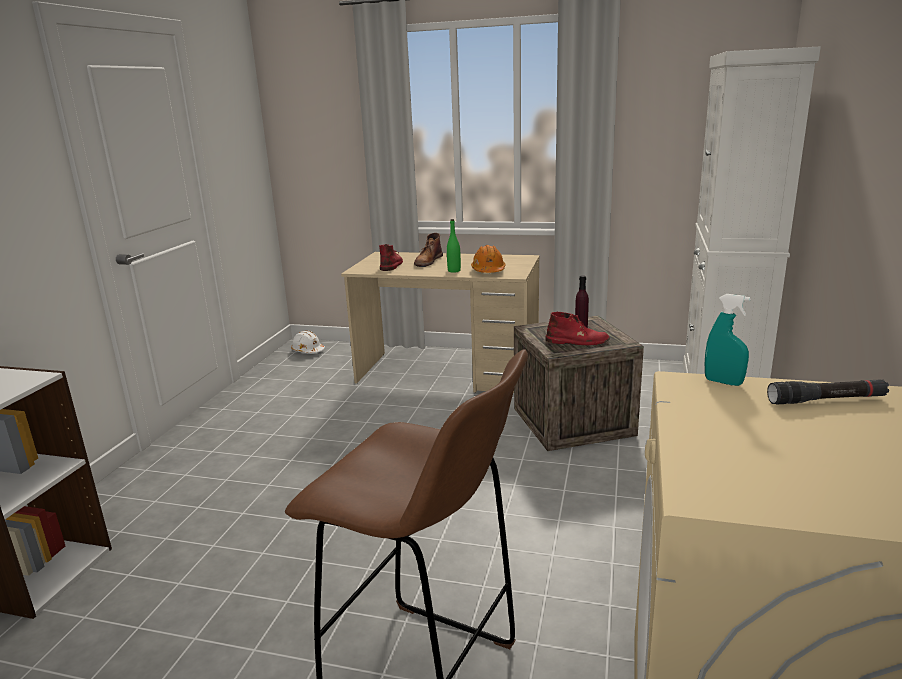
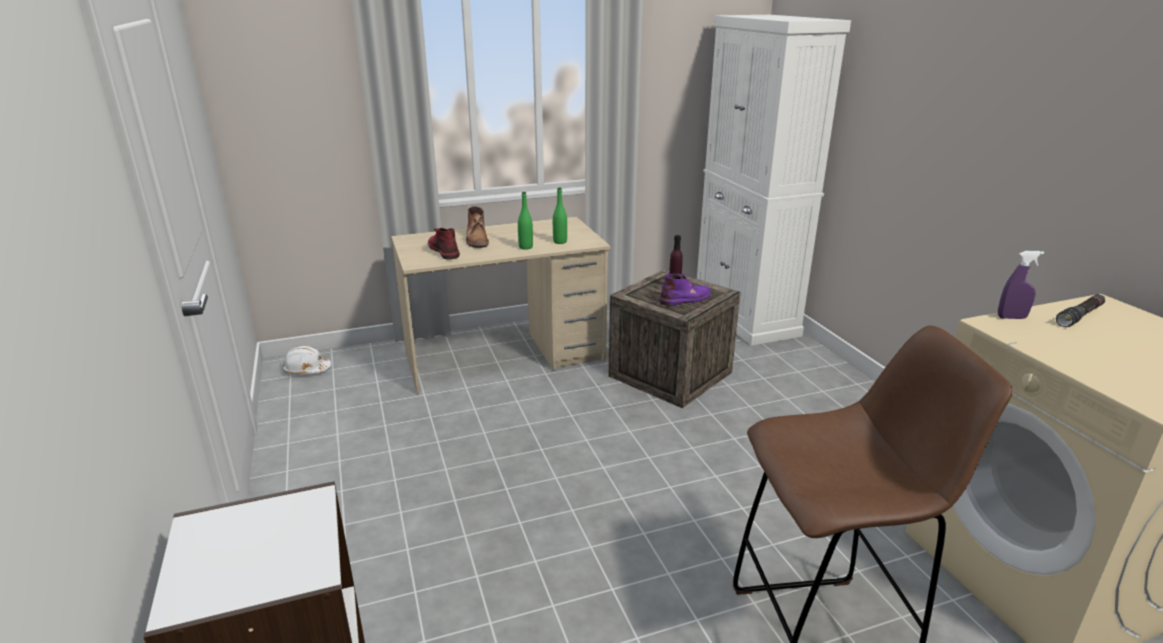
camera: 35 degrees left, 5 degrees up
(488, 271) = (560, 242): orange hard hat -> green bottle
(577, 341) = (686, 298): red boot -> purple boot
(723, 382) = (1011, 317): turquoise spray bottle -> purple spray bottle

